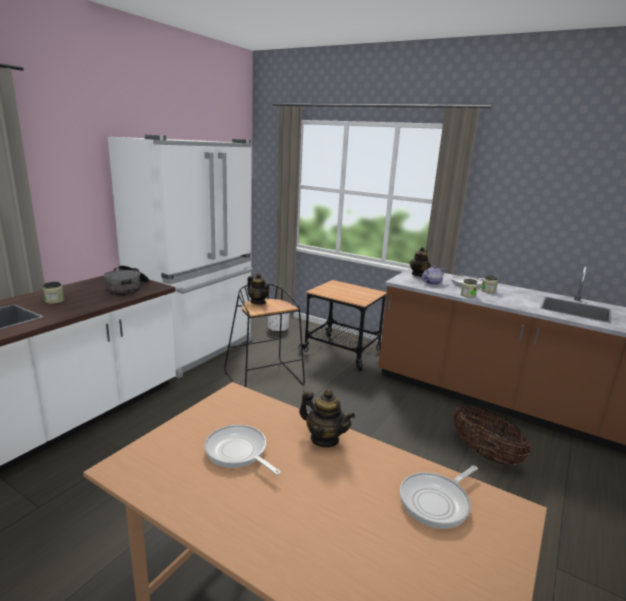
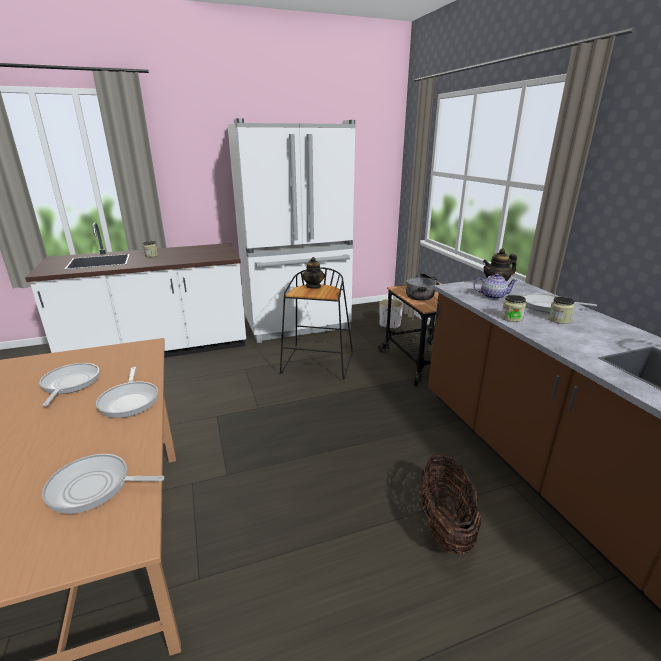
camera: 40 degrees right, 5 degrees up
(128, 289) = (207, 255): cooking pot -> cooking pot (423, 295)
(324, 439) = (130, 400): teapot -> frying pan

